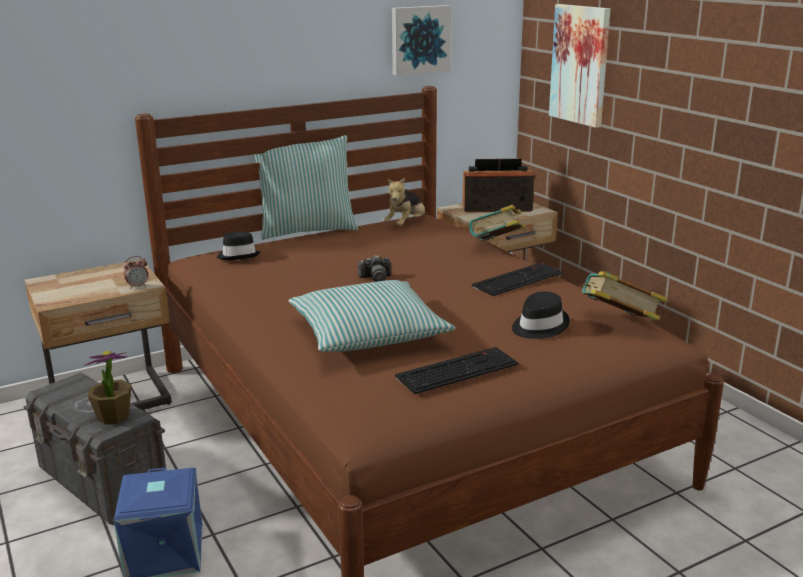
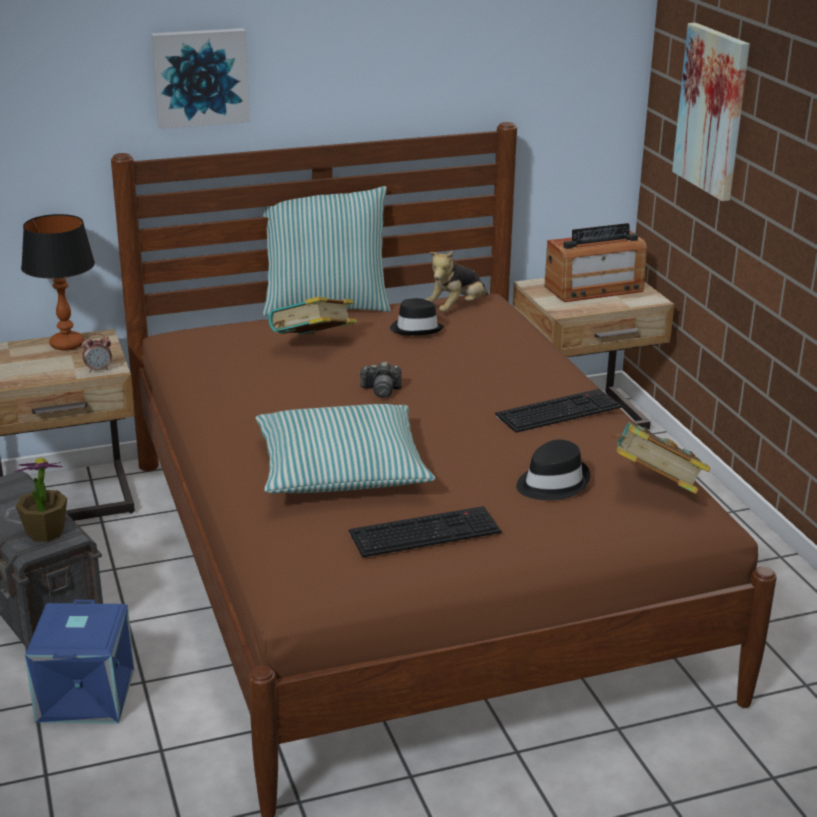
camera: 10 degrees right, 5 degrees up
(106, 272) = (67, 344): none -> table lamp
(238, 255) = (226, 339): black hat -> black hat (416, 328)
(419, 39) = (499, 60): picture -> picture (200, 77)
(497, 207) = (594, 289): radio -> radio turned 150 degrees clockwise
(497, 247) = (558, 356): book -> book (313, 345)

